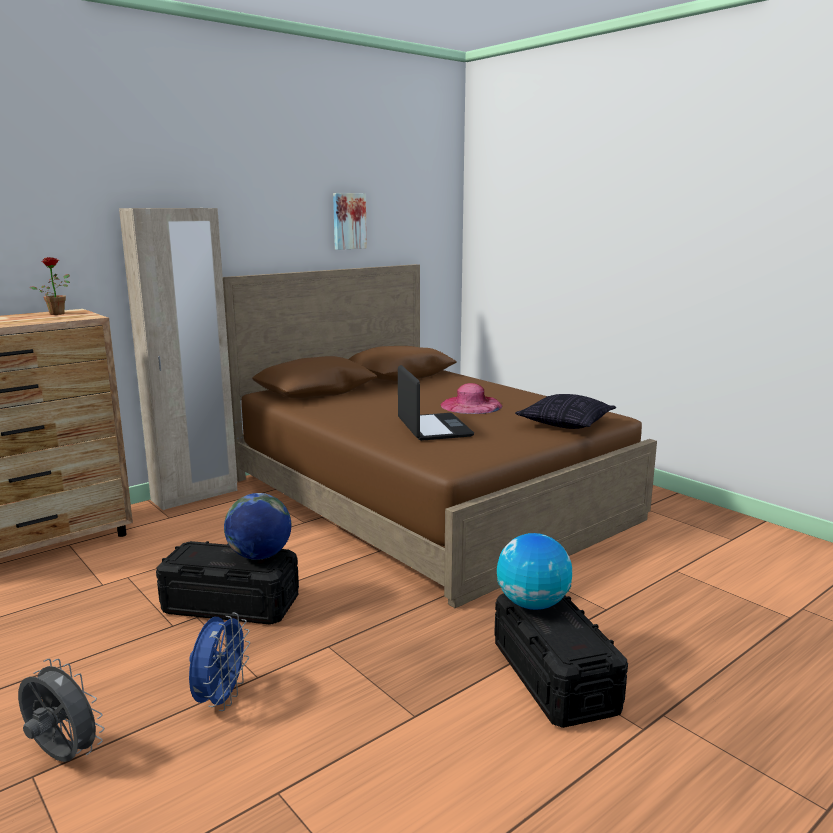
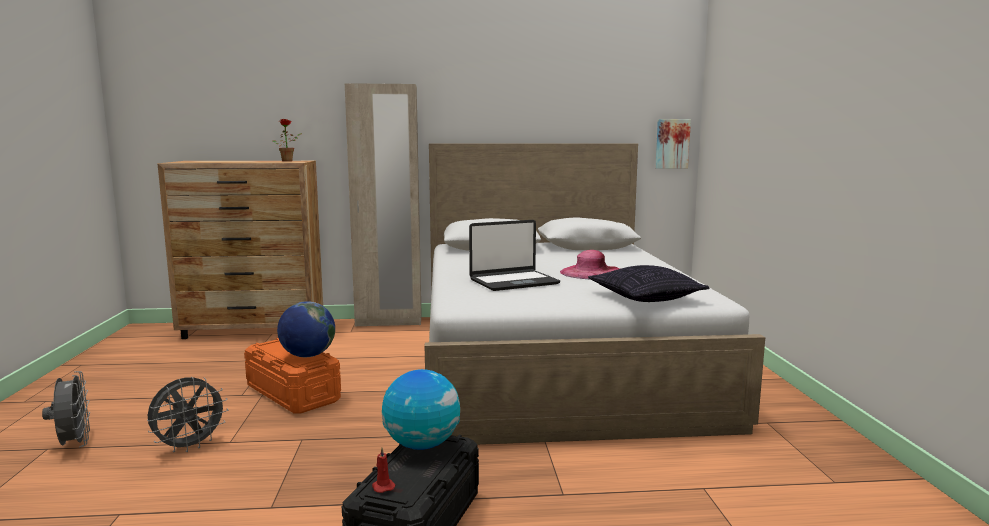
camera: 35 degrees right, 5 degrees down
(221, 699) = (189, 446): blue fan -> grey fan
(231, 604) = (293, 393): black storage box -> orange storage box
(348, 221) = (560, 100): picture -> picture (672, 143)
(429, 497) = (556, 361): brown bed -> white bed
(433, 428) = (513, 282): laptop -> laptop turned 45 degrees clockwise
(570, 648) = (382, 486): none -> red candle

